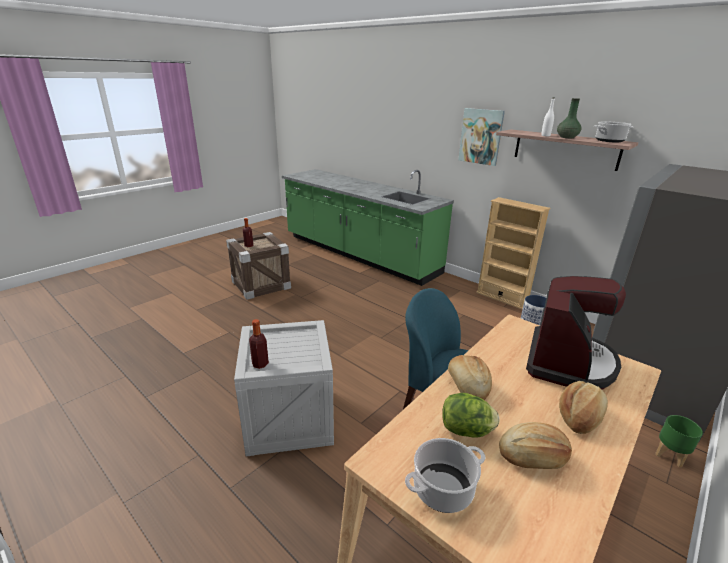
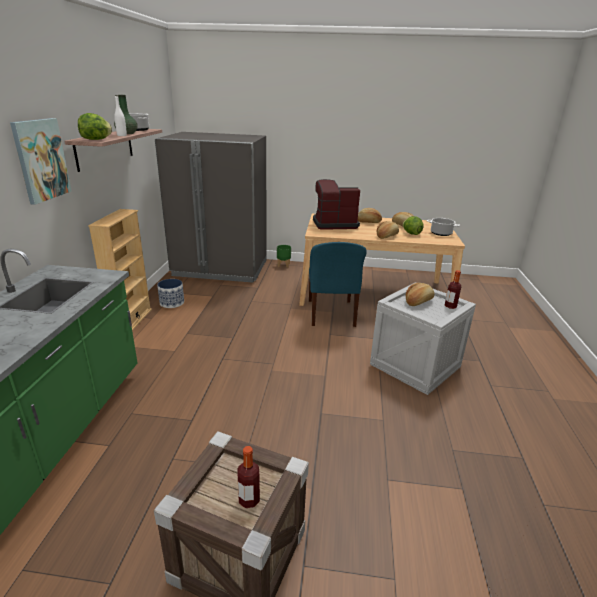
camera: 125 degrees left, 0 degrees up
(296, 349) = (418, 301): none -> bread
(513, 131) = (96, 139): none -> lettuce

